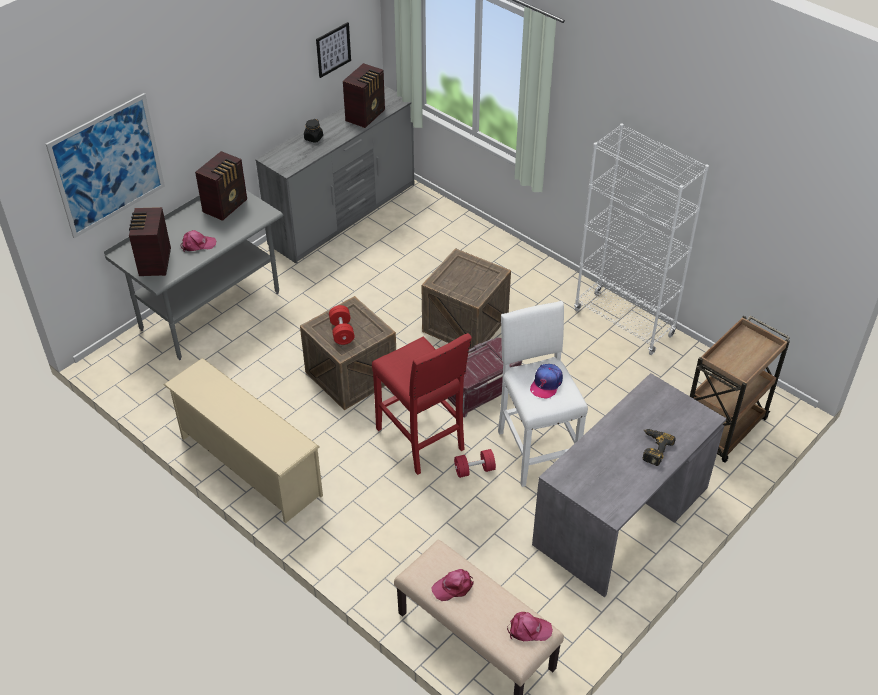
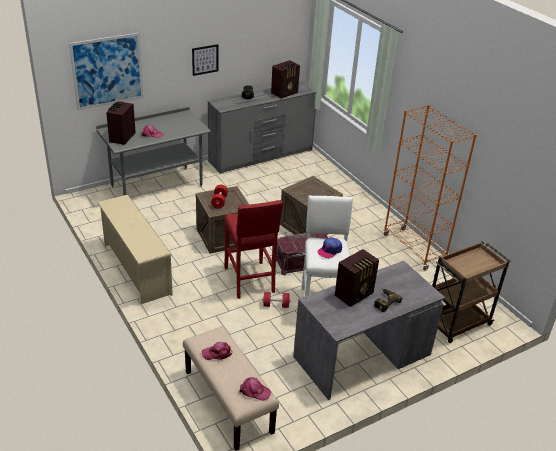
camera: 15 degrees right, 10 degrees down
(226, 206) = (179, 120): radio -> radio (355, 294)
(333, 49) = (272, 47): picture -> picture (205, 59)
(624, 323) = (414, 249): white bookcase -> orange bookcase

